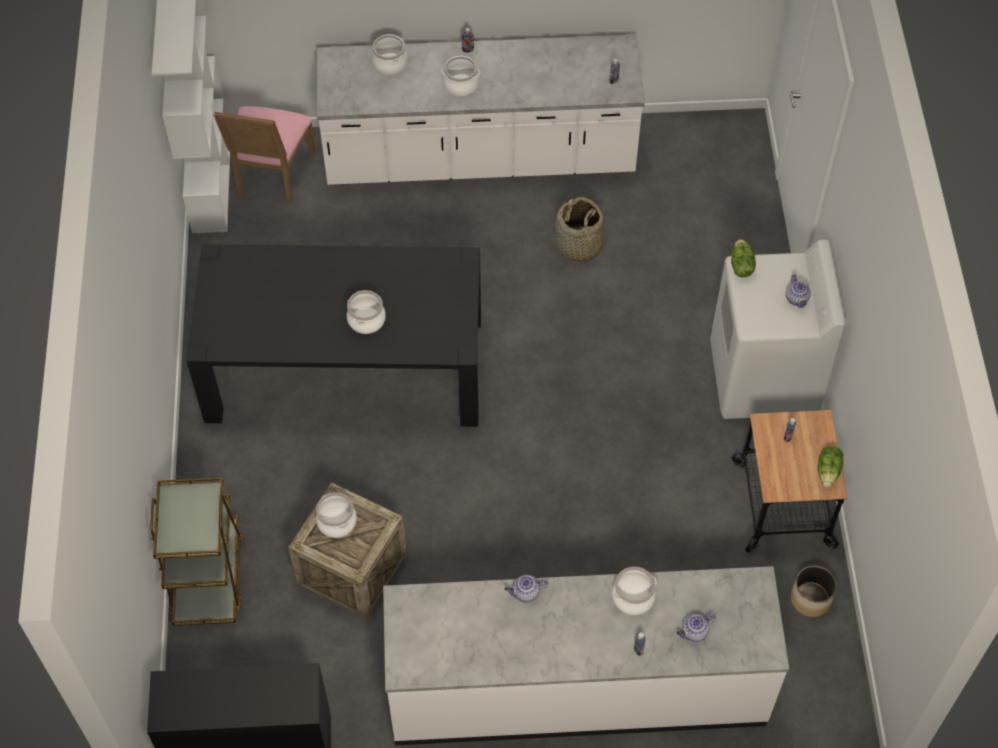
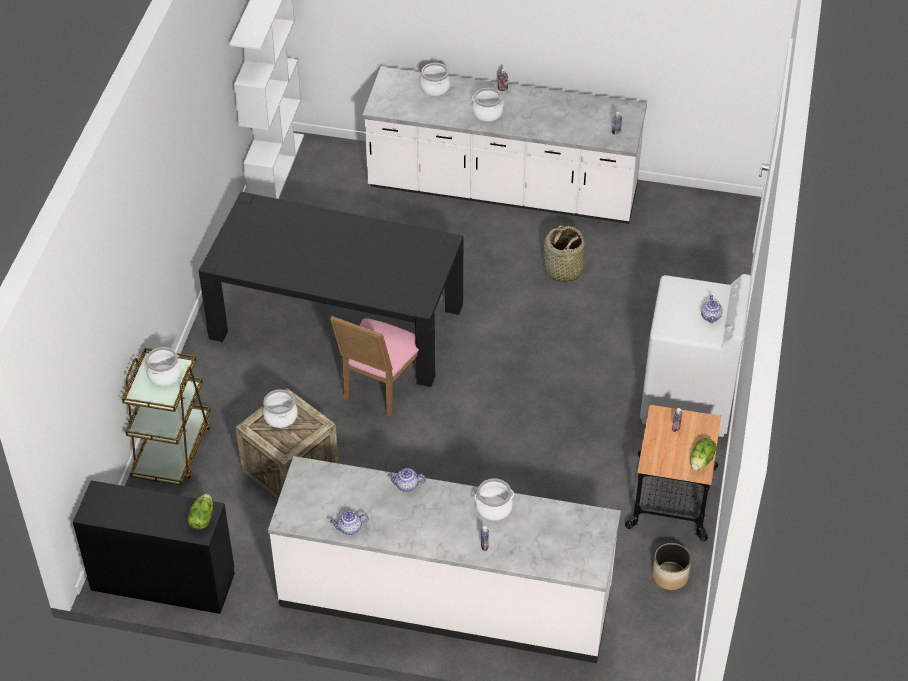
camera: 15 degrees right, 10 degrees down
(272, 176) = (326, 172): pink chair -> pink chair (379, 388)
(366, 320) = (351, 269): cooking pot -> cooking pot (164, 374)
(694, 632) = (535, 544): teapot -> teapot (349, 528)
(740, 266) = (671, 283): lettuce -> lettuce (201, 519)

